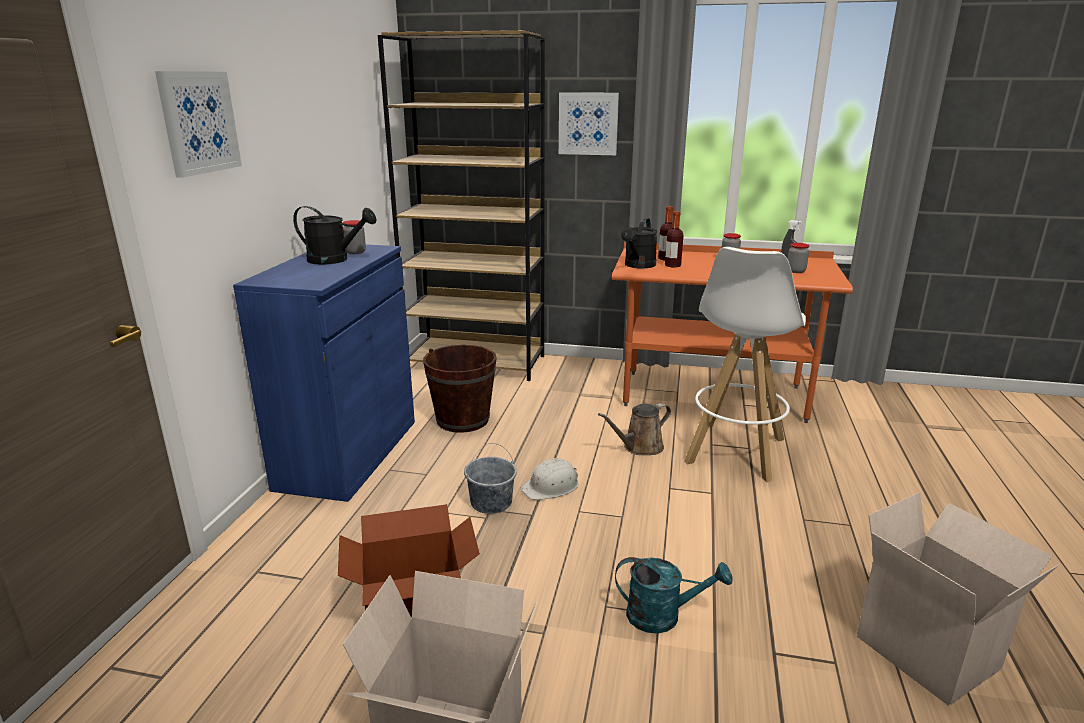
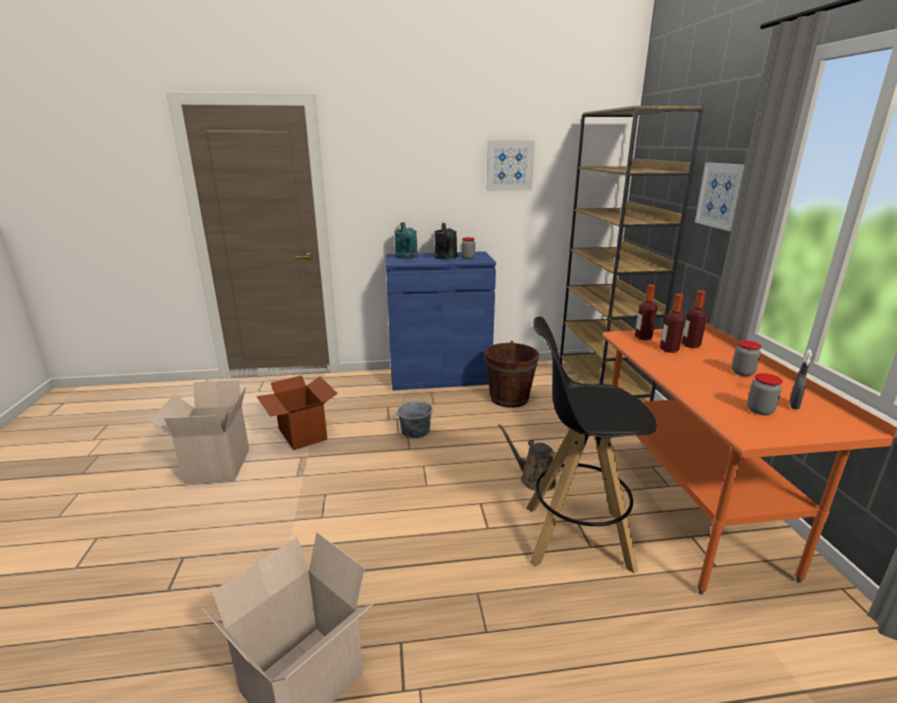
camera: 70 degrees right, 0 degrees up
(199, 122) = (379, 168): picture -> picture (509, 165)
(551, 486) = (447, 449): white hard hat -> none
(638, 266) = (643, 337): black watering can -> bottle
(663, 616) = (320, 519): turquoise watering can -> turquoise watering can (407, 257)
(735, 451) = (575, 536): white stool -> black stool

